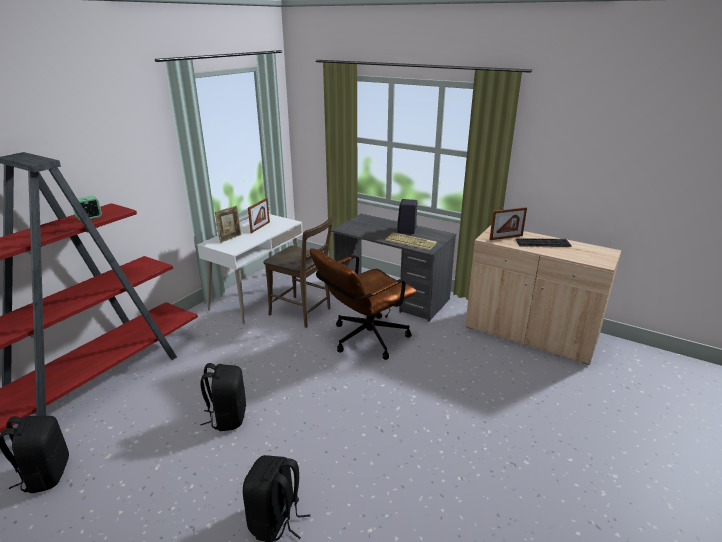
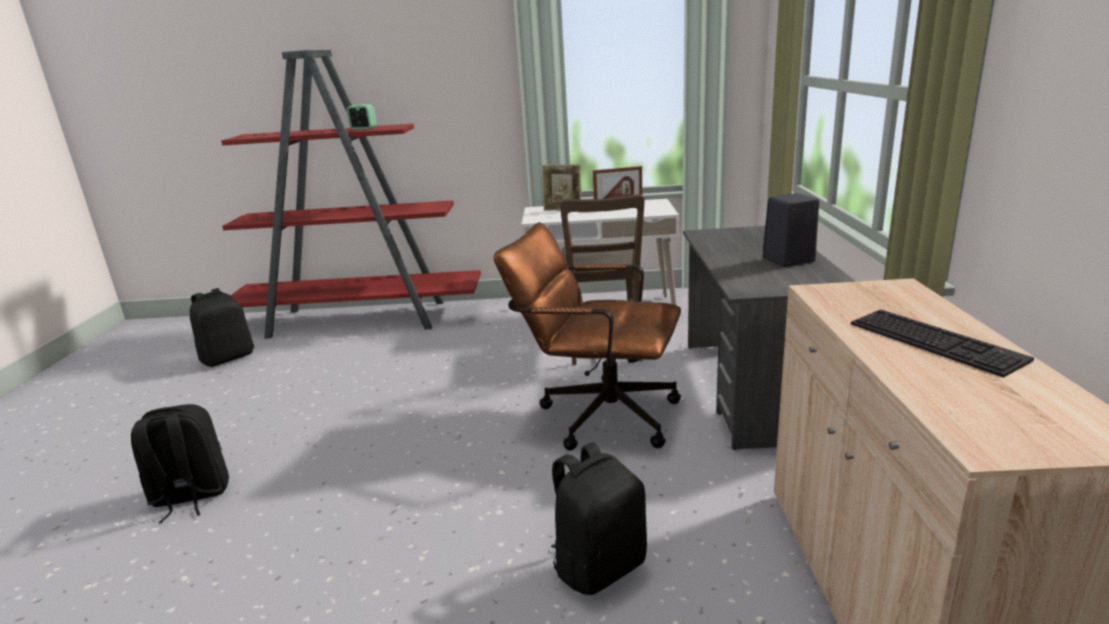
camera: 60 degrees right, 5 degrees down
(227, 417) = (350, 396): black backpack -> black backpack (599, 566)
(411, 241) = (749, 274): keyboard -> none
(506, 237) = (869, 303): picture frame -> none

